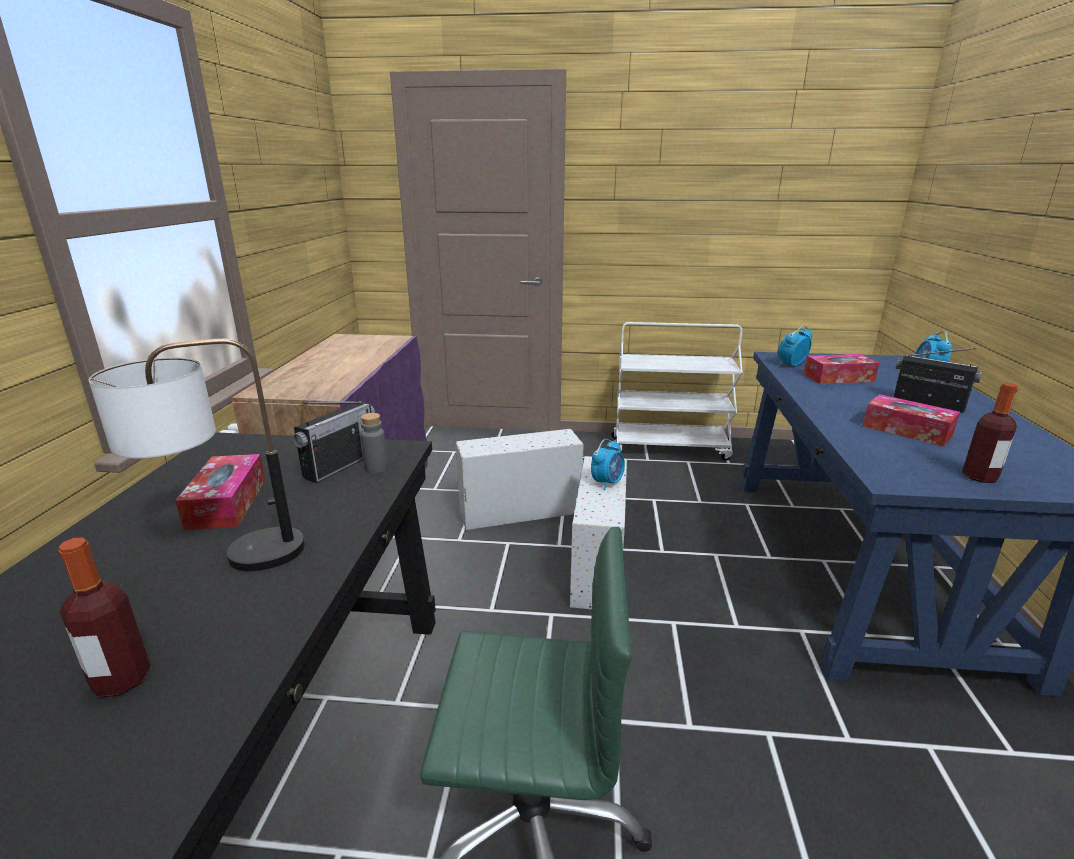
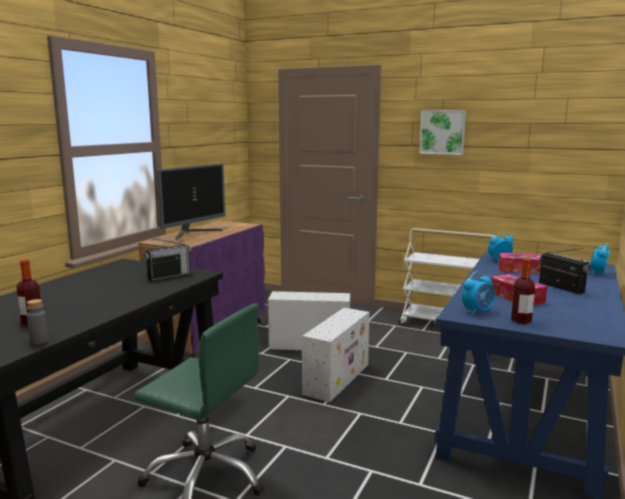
camera: 20 degrees right, 10 degrees down
(227, 503) = (108, 282): tissue box -> none
(228, 559) = (93, 299): table lamp -> none
(318, 365) = (193, 233): none -> monitor
(376, 468) = (184, 279): grey bottle -> grey bottle (39, 341)
(607, 483) = (343, 321): alarm clock -> alarm clock (477, 311)
(661, 179) = (442, 132): none -> picture

